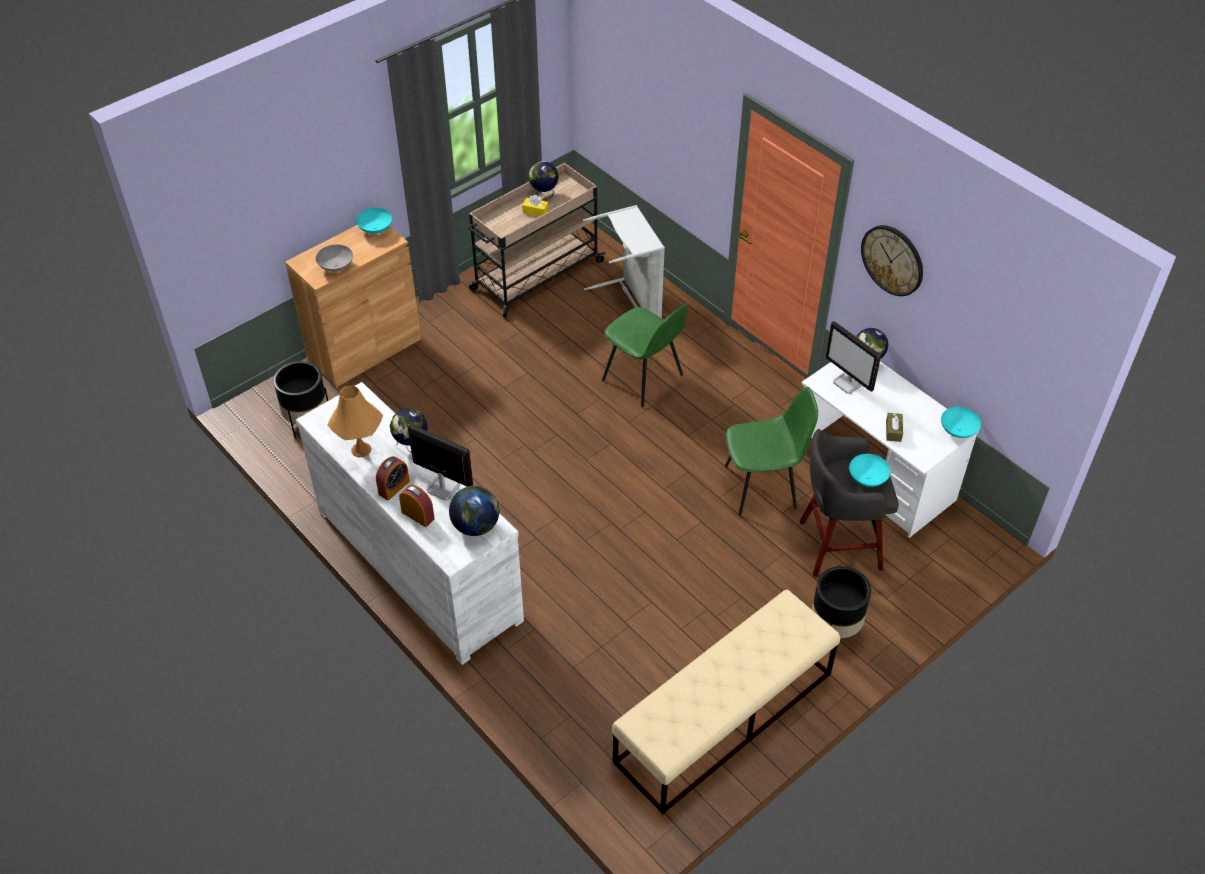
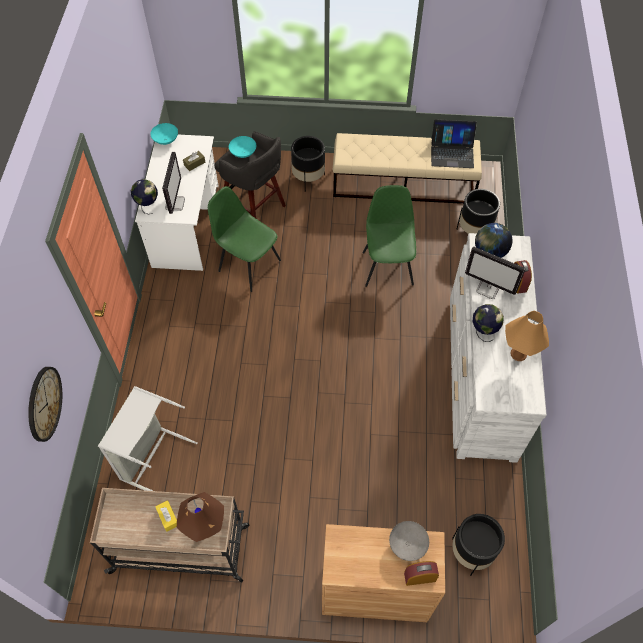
camera: 135 degrees left, 10 degrees up
(375, 229) = (339, 564): turquoise bowl -> none
(394, 487) = (518, 311): alarm clock -> alarm clock (420, 577)
(442, 487) = (488, 289): monitor -> monitor turned 45 degrees counterclockwise
(502, 223) = (205, 528): none -> brown table lamp
(544, 195) = (140, 531): globe -> none
(574, 722) = (474, 232): none -> black planter
(644, 379) = (221, 386): green chair -> green chair (387, 267)
(677, 720) = (452, 152): none -> laptop
(892, 260) = (112, 141): wall clock -> wall clock (44, 403)

